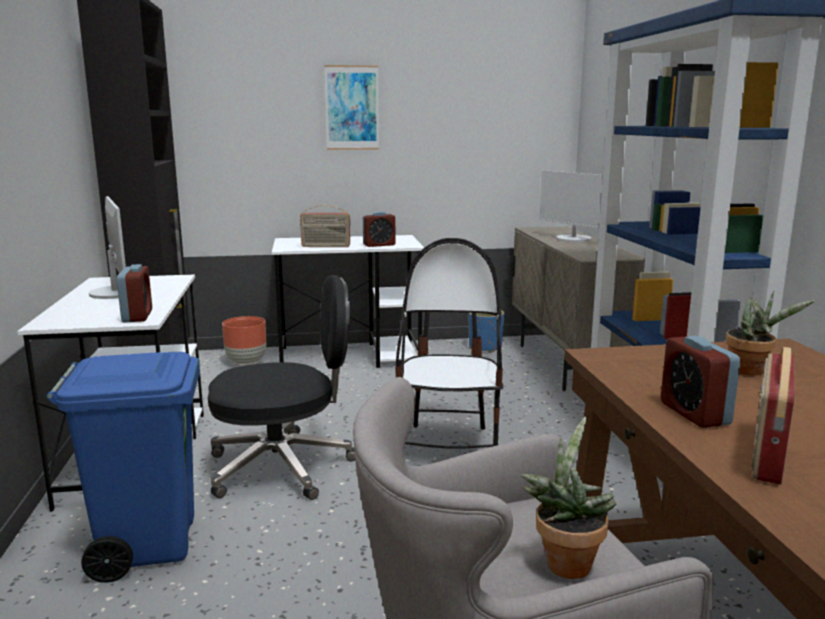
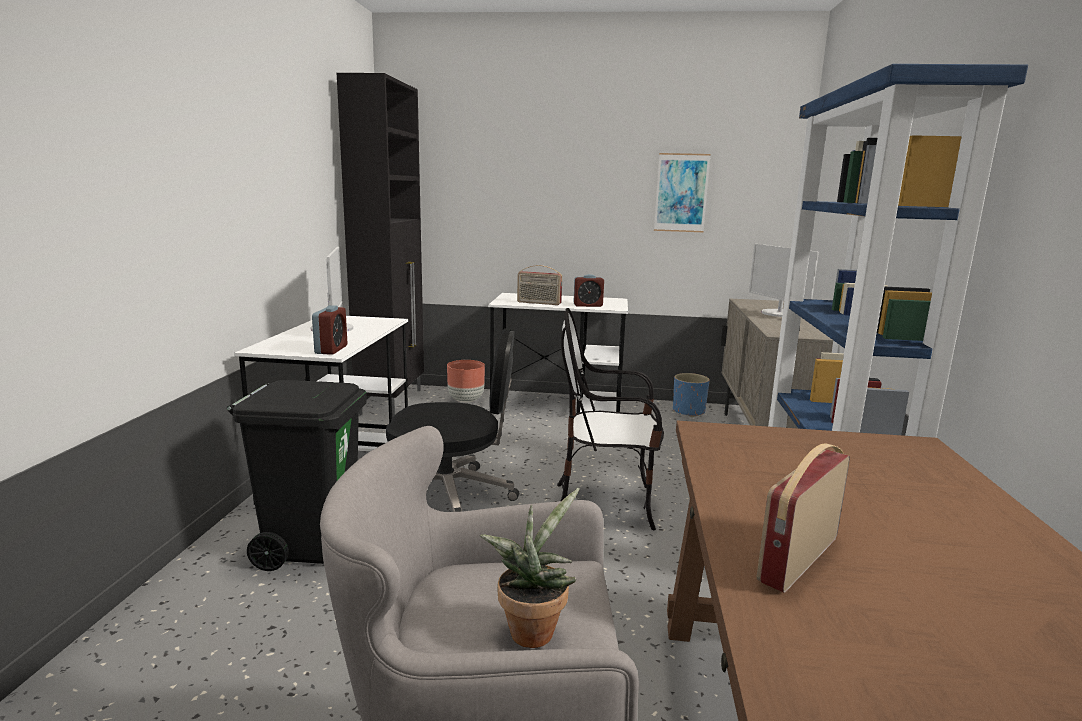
camera: 15 degrees right, 0 degrees up
(147, 544) = (311, 545): blue trash can -> black trash can
(352, 108) = (578, 177): picture -> picture (681, 193)
(448, 449) = (606, 503): chair -> chair turned 105 degrees counterclockwise
(694, 413) = (754, 502): alarm clock -> none
(751, 371) = (859, 467): potted plant -> none

